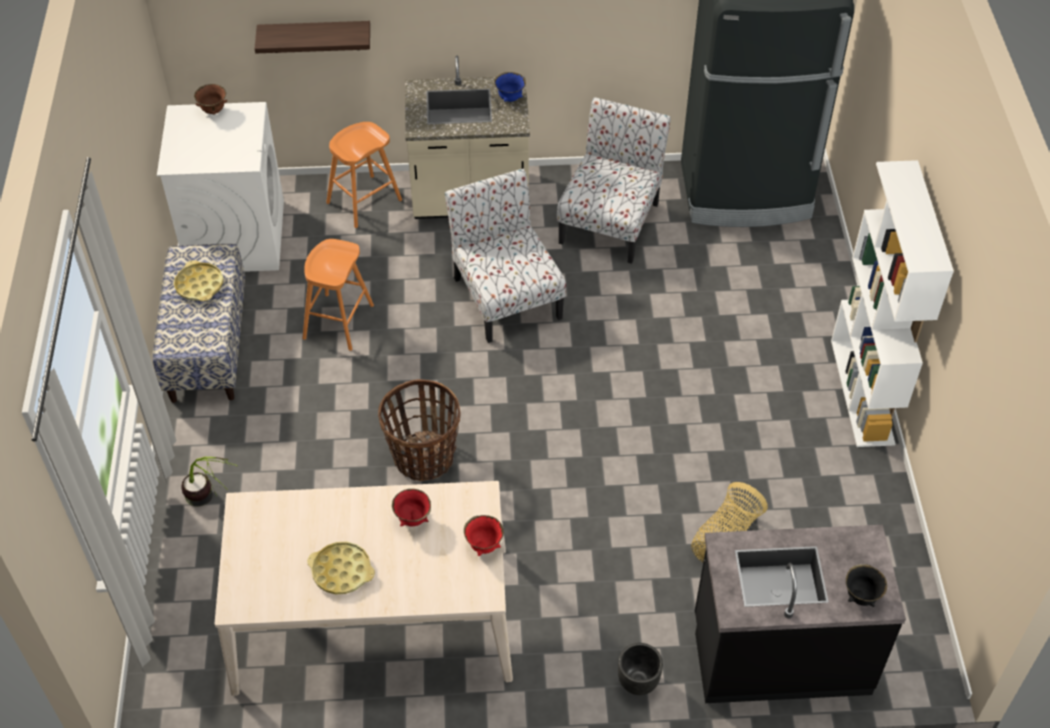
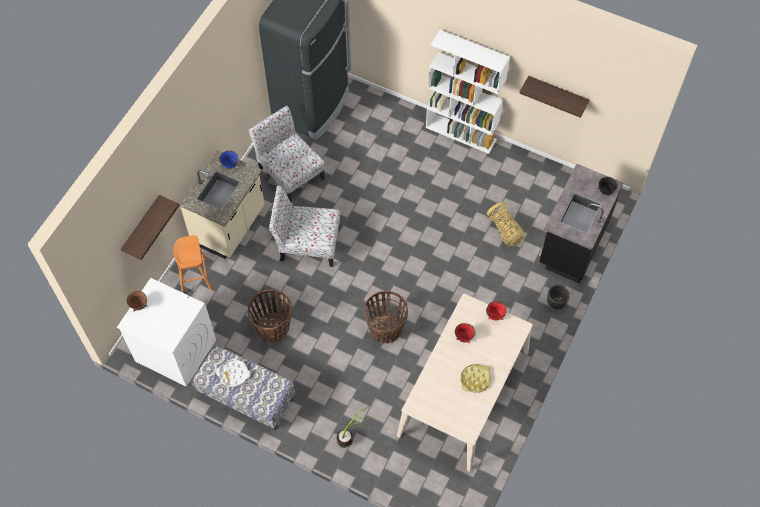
camera: 60 degrees left, 10 degrees up
(199, 285) = (233, 374): yellow tray -> white tray
(338, 322) = (273, 327): orange stool -> basket
(971, 398) = (557, 93): none -> shelf

